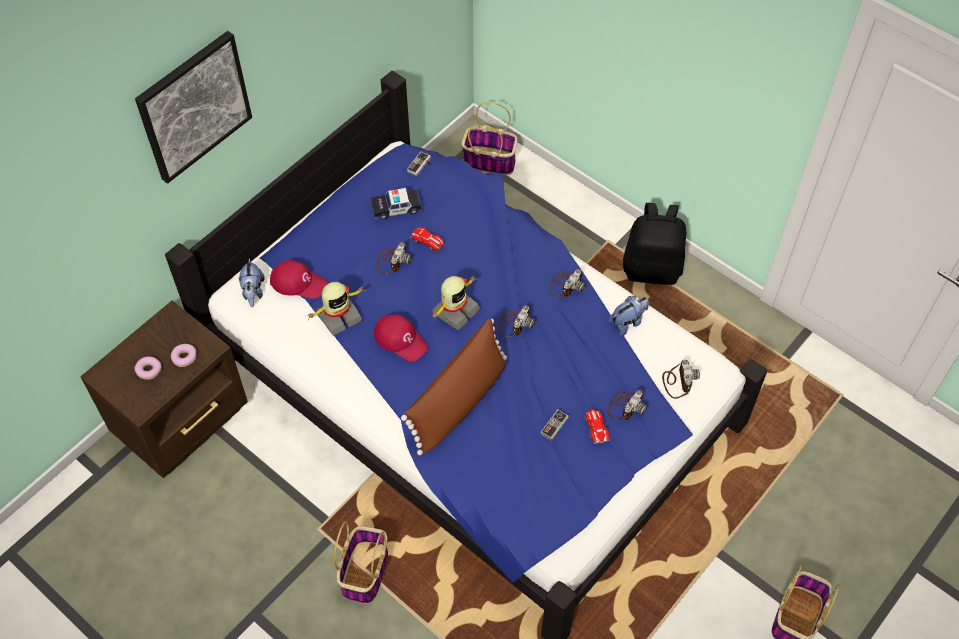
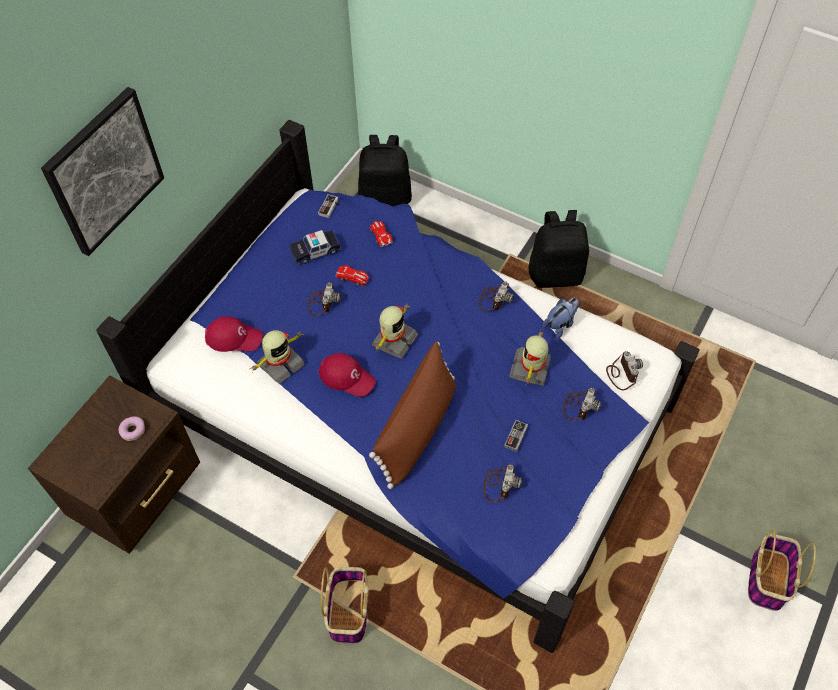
camera: 10 degrees left, 0 degrees up
(149, 370) = (98, 449): donut -> none
(253, 292) = (190, 354): plush toy -> none
(490, 161) = (385, 198): basket -> black backpack
(514, 323) = (454, 343): camera -> camera (499, 484)
(586, 361) = (531, 368): none -> toy robot
(596, 427) = (556, 431): toy car -> toy car (381, 235)

